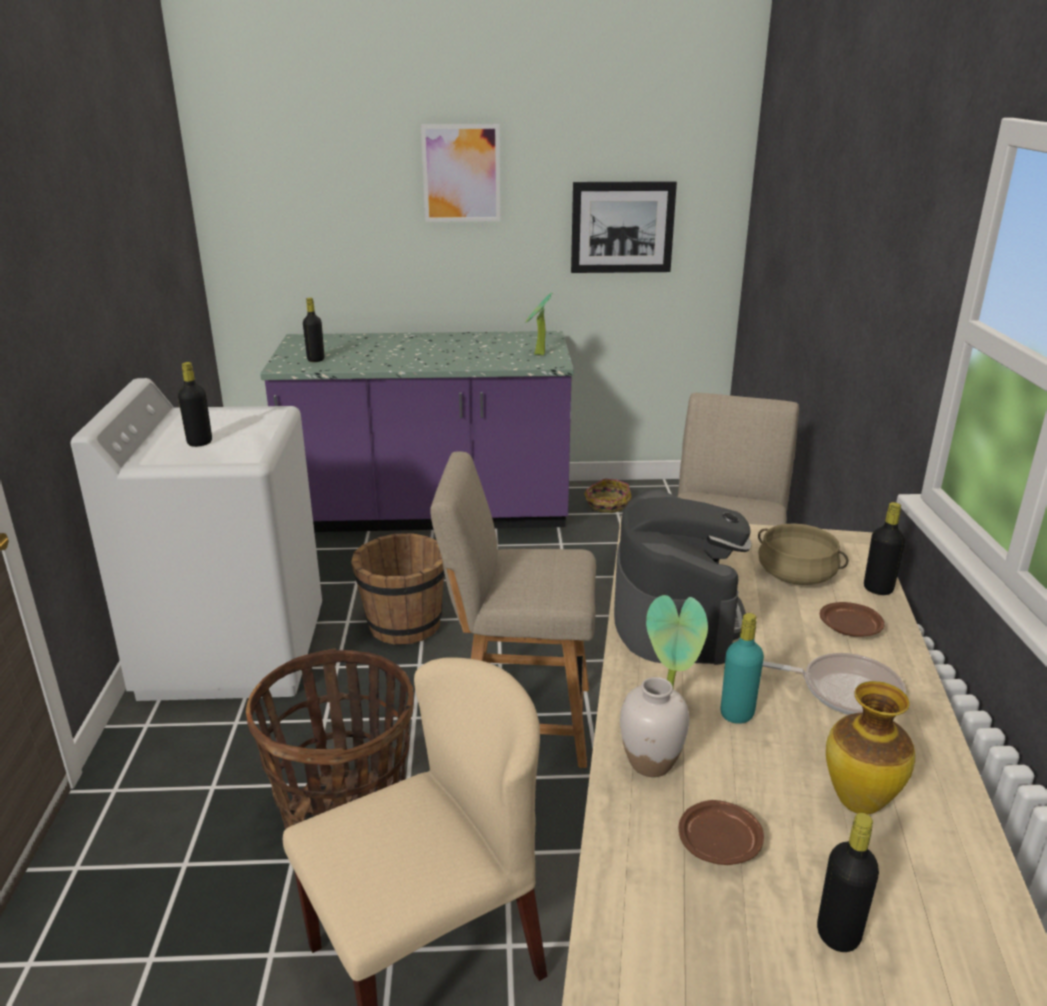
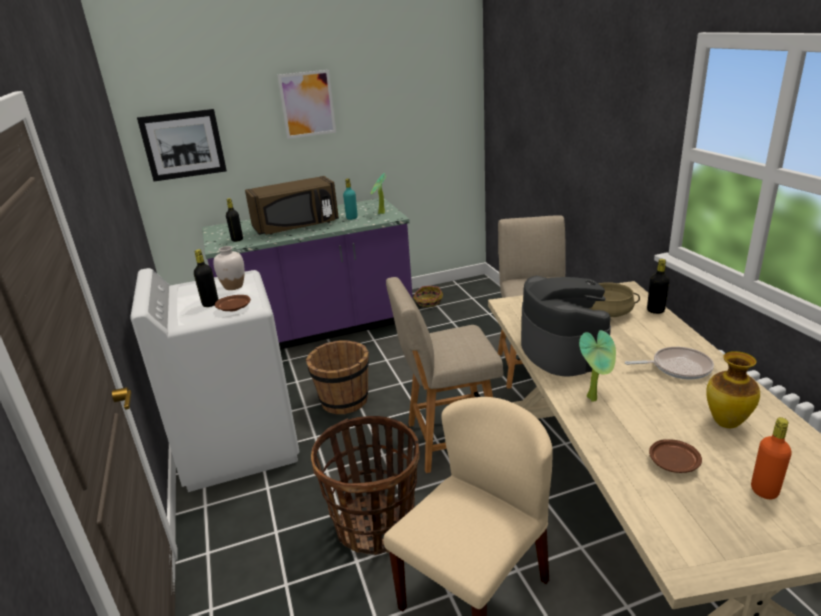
camera: 15 degrees left, 0 degrees up
(408, 354) = (297, 226): none -> brown microwave
(622, 227) = (411, 127): picture -> picture (183, 145)
(650, 763) = (607, 431): white vase -> white vase (233, 286)
(737, 714) = (632, 393): turquoise bottle -> turquoise bottle (352, 218)
(838, 934) = (764, 491): black bottle -> orange bottle
(850, 629) = (657, 334): brown plate -> brown plate (234, 308)

